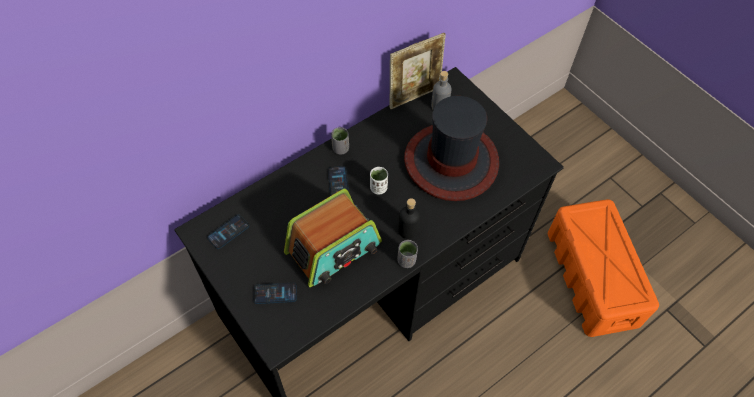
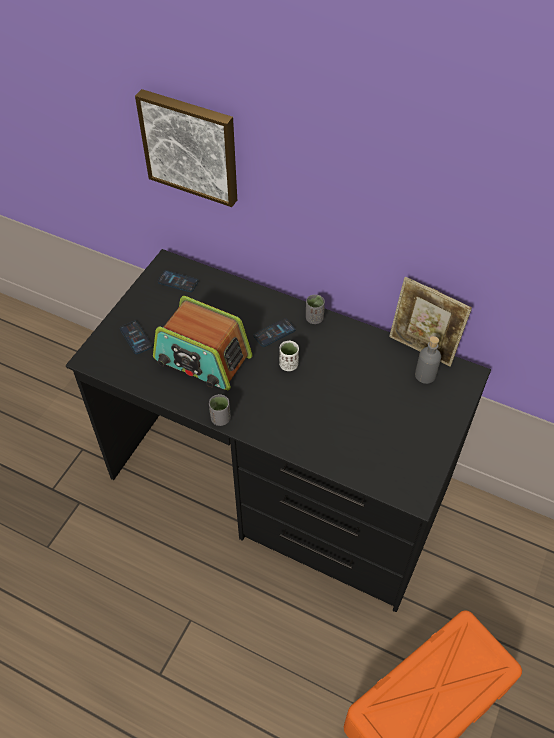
camera: 65 degrees right, 5 degrees down
(177, 110) = (191, 146): none -> picture
(407, 230) = (255, 406): black bottle -> none
(451, 162) = (360, 412): hat -> none

